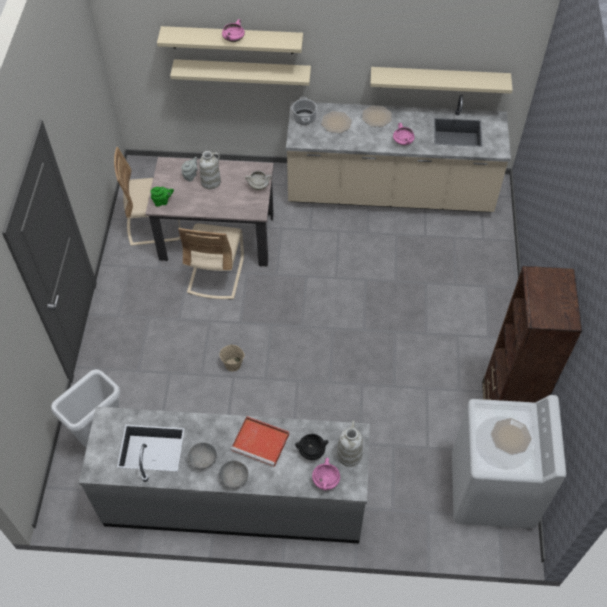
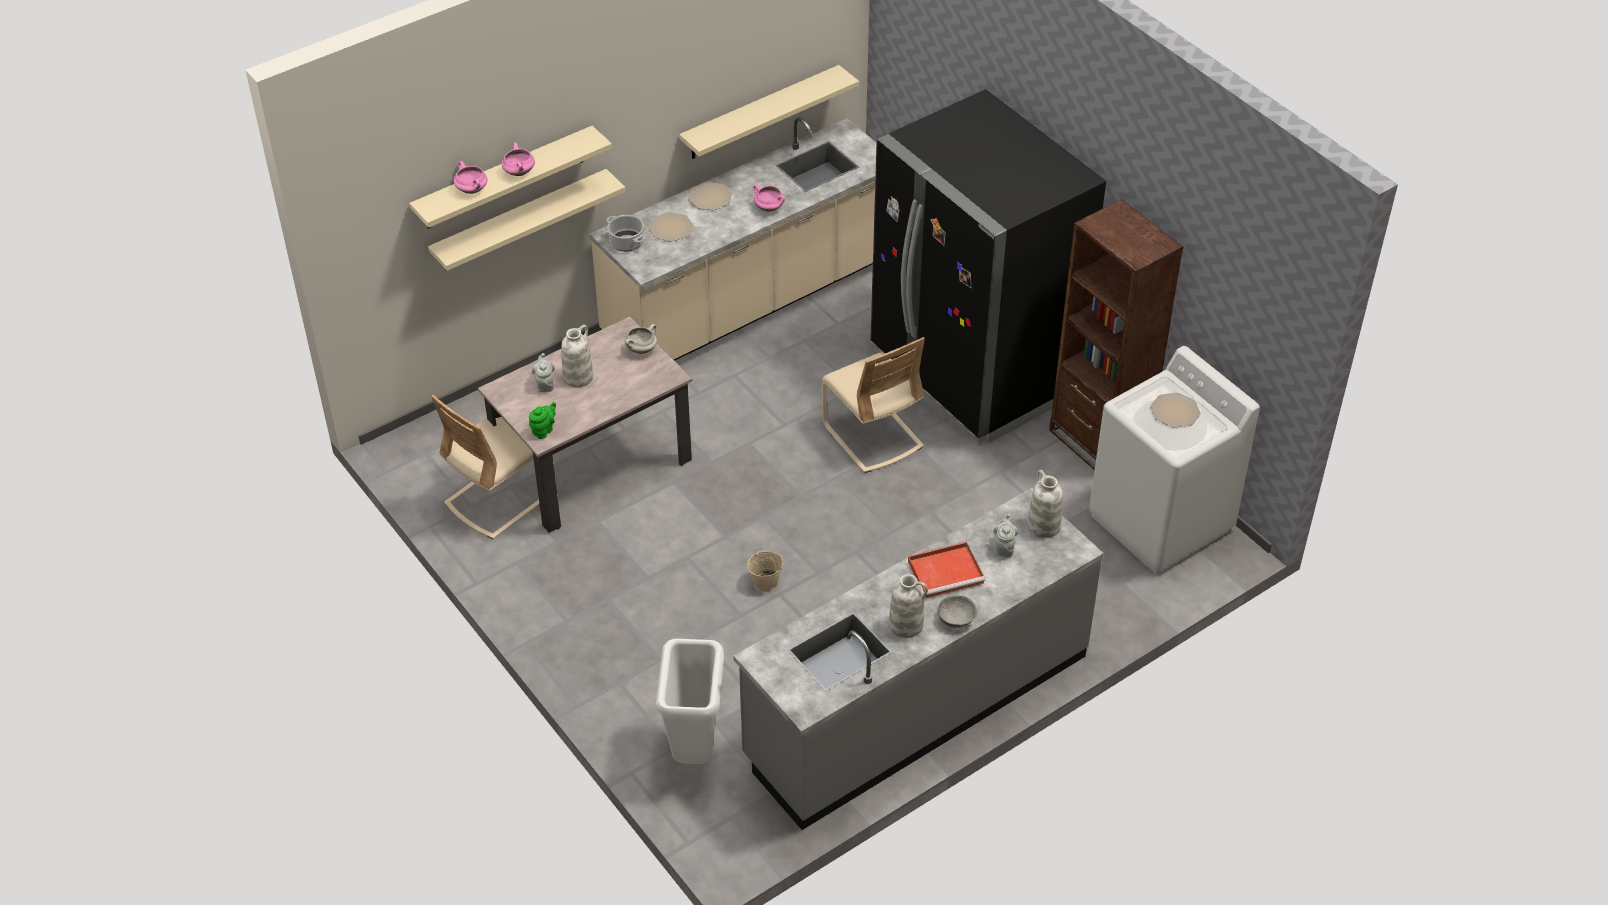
camera: 40 degrees left, 10 degrees down
(203, 459) = (906, 625): grey bowl -> white vase
(216, 275) = (639, 506): beige chair -> beige chair (872, 436)
(311, 451) = (1004, 547): black cooking pot -> grey teapot
(326, 481) = (1047, 562): pink cooking pot -> pink cooking pot (472, 190)
(471, 315) = (972, 374): none -> black fridge

